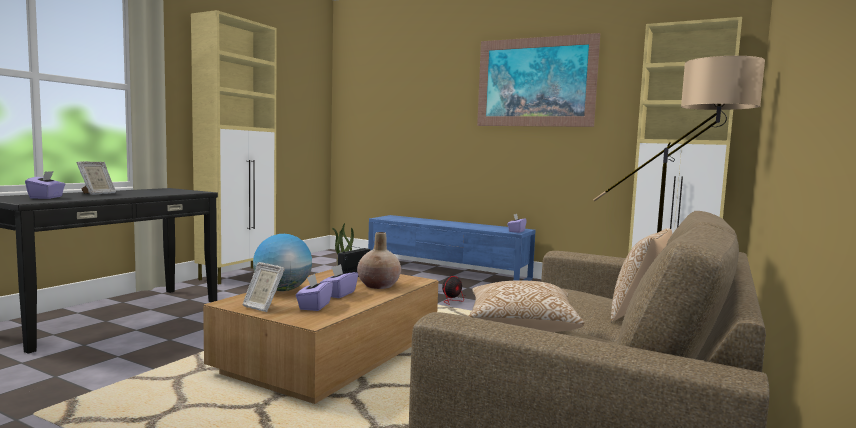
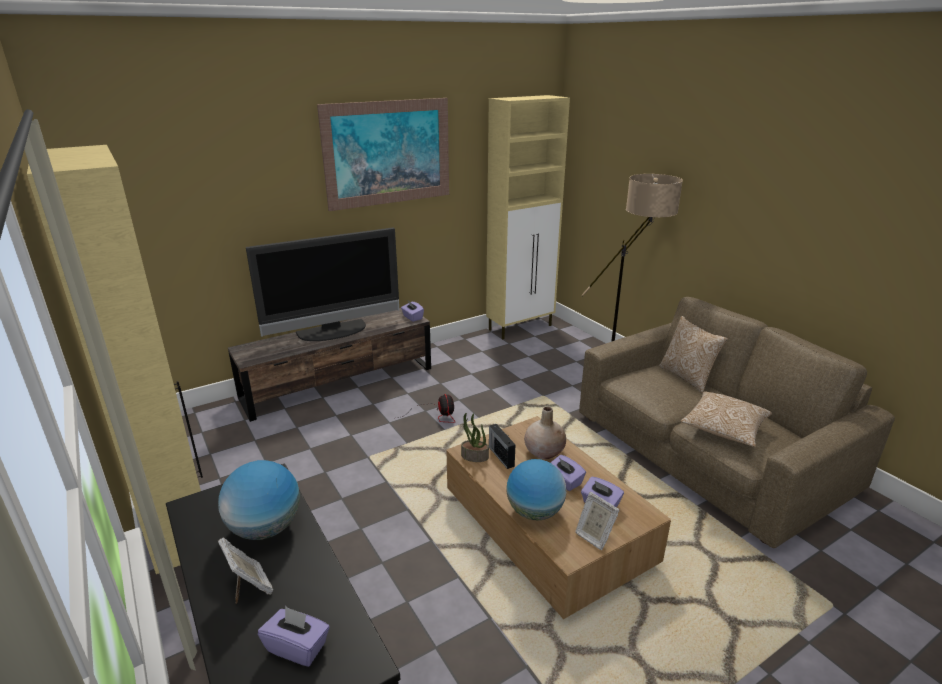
camera: 60 degrees left, 20 degrees up
(149, 193) = (266, 528): none -> globe
(262, 307) = (593, 536): picture frame -> picture frame turned 75 degrees clockwise
(447, 271) = (339, 382): blue tv stand -> brown tv stand
(451, 223) = (333, 332): none -> television

